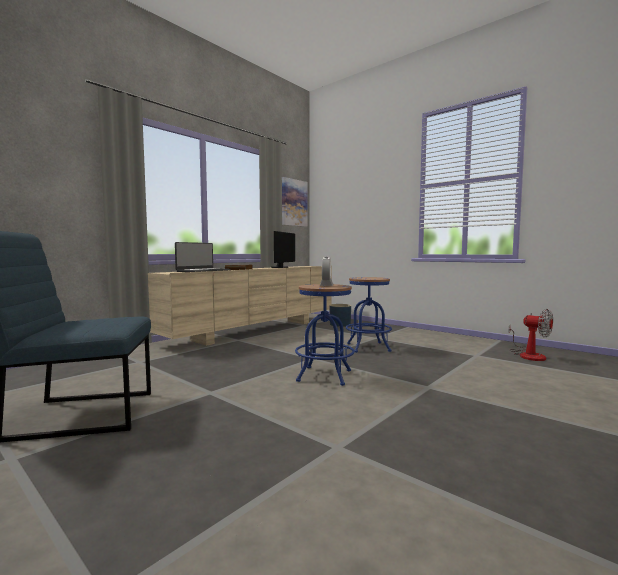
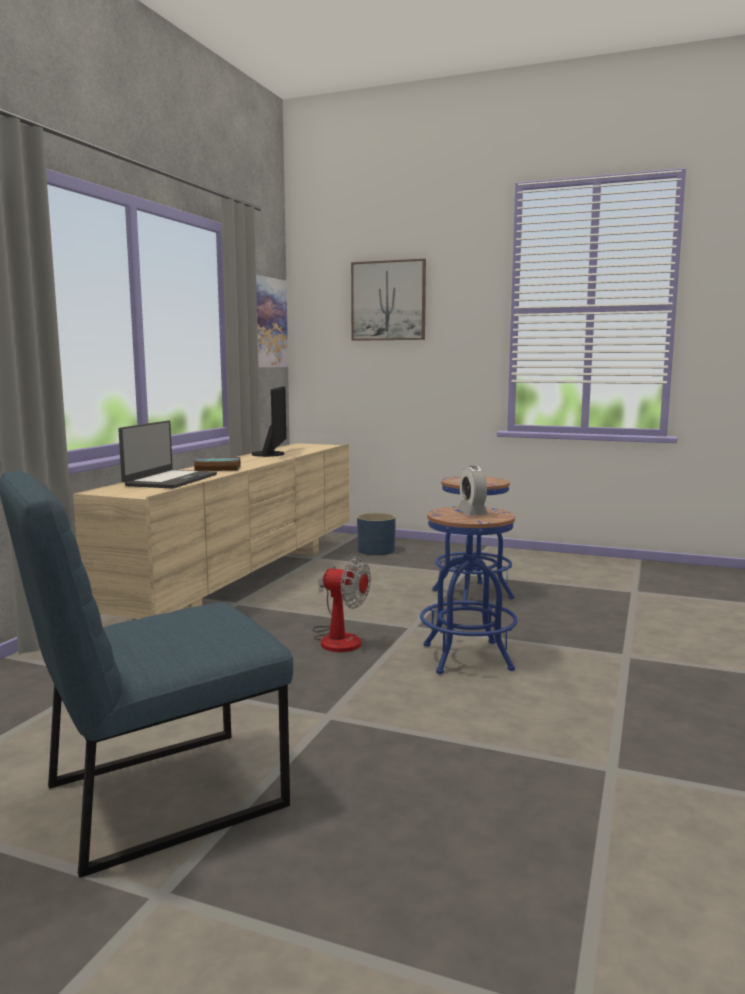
camera: 20 degrees left, 5 degrees up
(356, 188) = (388, 301): none -> picture
(528, 355) = (696, 583): fan -> fan (338, 638)

